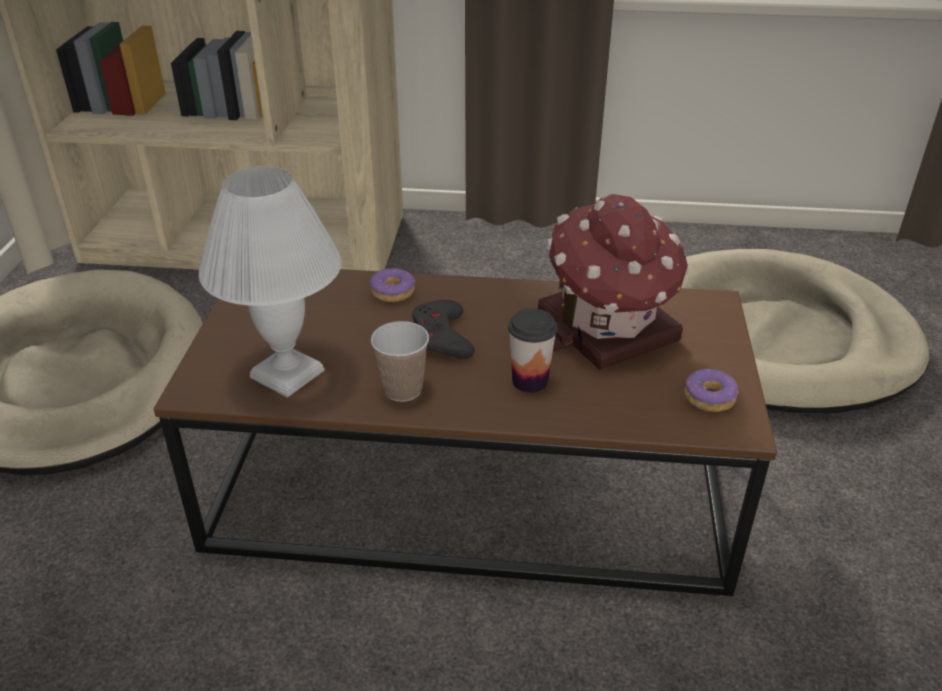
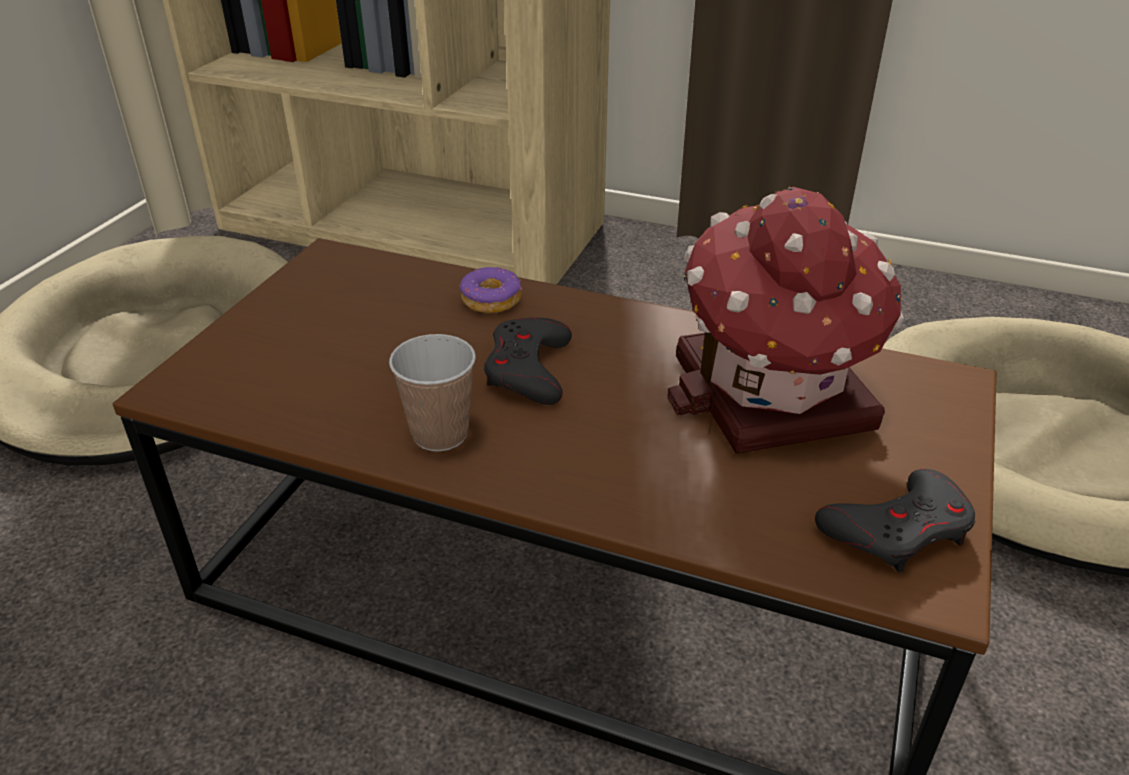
camera: 15 degrees right, 0 degrees up
(288, 373) = (302, 384): white table lamp -> none
(530, 381) = (625, 453): cup -> none
(709, 398) = (898, 529): donut -> grey game controller

